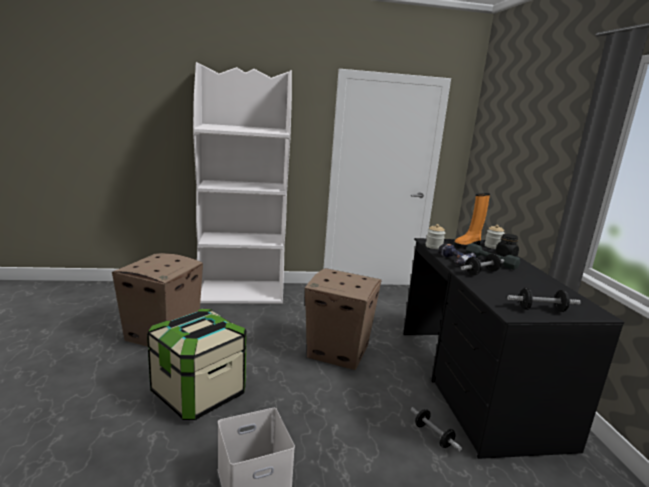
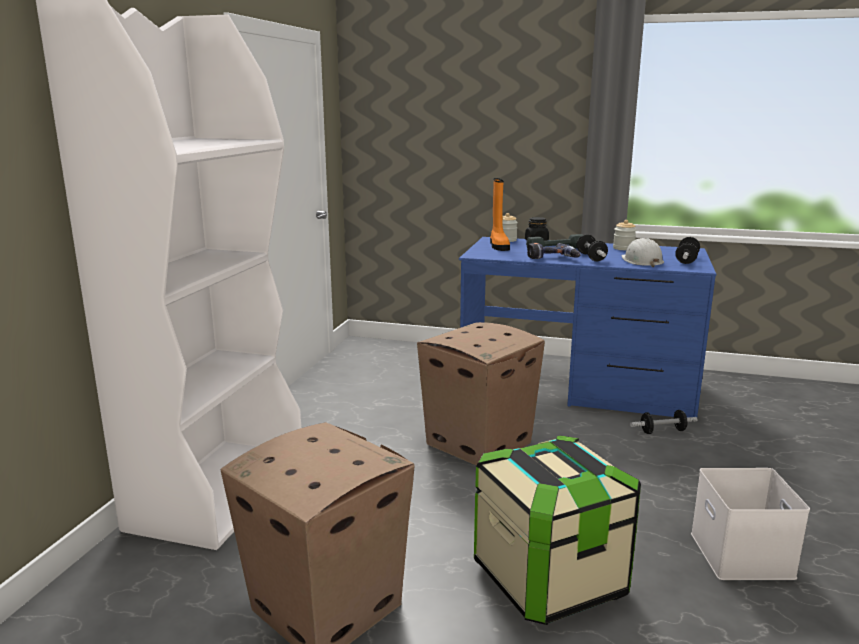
camera: 65 degrees left, 0 degrees up
(434, 246) = (499, 256): jar -> jar (623, 248)
(475, 382) = (577, 386): black desk -> blue desk
(500, 290) = (641, 261): none -> white hard hat

